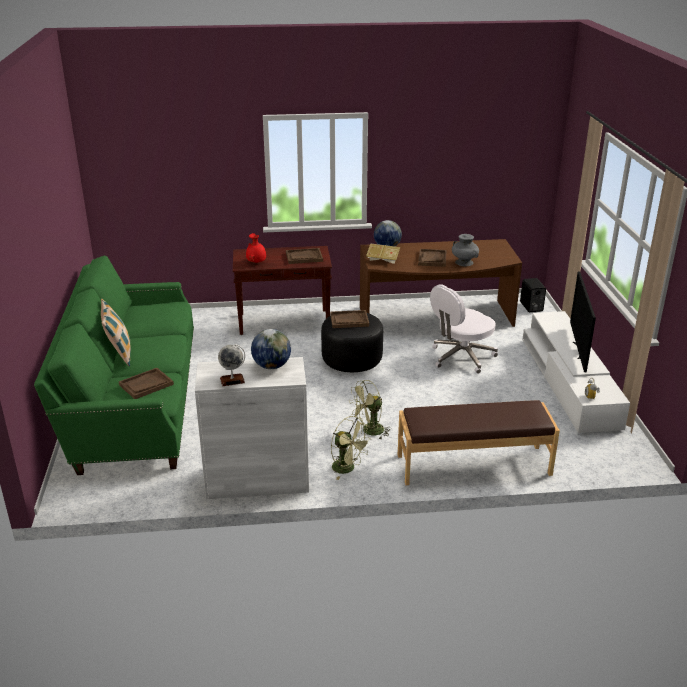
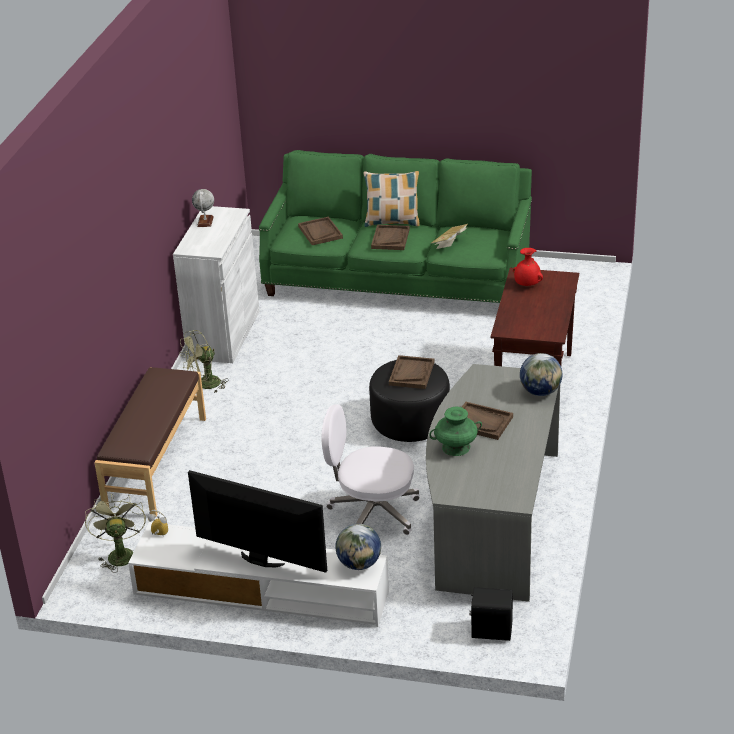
camera: 110 degrees right, 5 degrees up
(271, 366) = (215, 241): globe -> globe (359, 564)
(304, 257) = (529, 319): brown tray -> brown tray (390, 239)
(369, 431) = (255, 408): green fan -> green fan (119, 553)
(383, 260) = (496, 380): book -> book (450, 244)
(436, 318) = (492, 518): brown desk -> grey desk
(461, 357) = (372, 512): white office chair -> white office chair turned 60 degrees counterclockwise
(464, 262) = (455, 447): grey vase -> green vase

